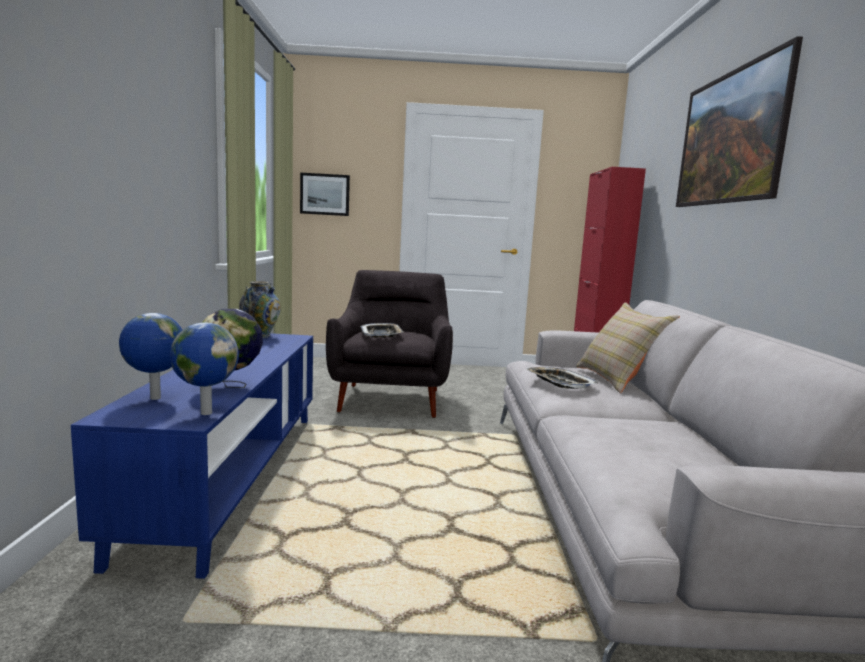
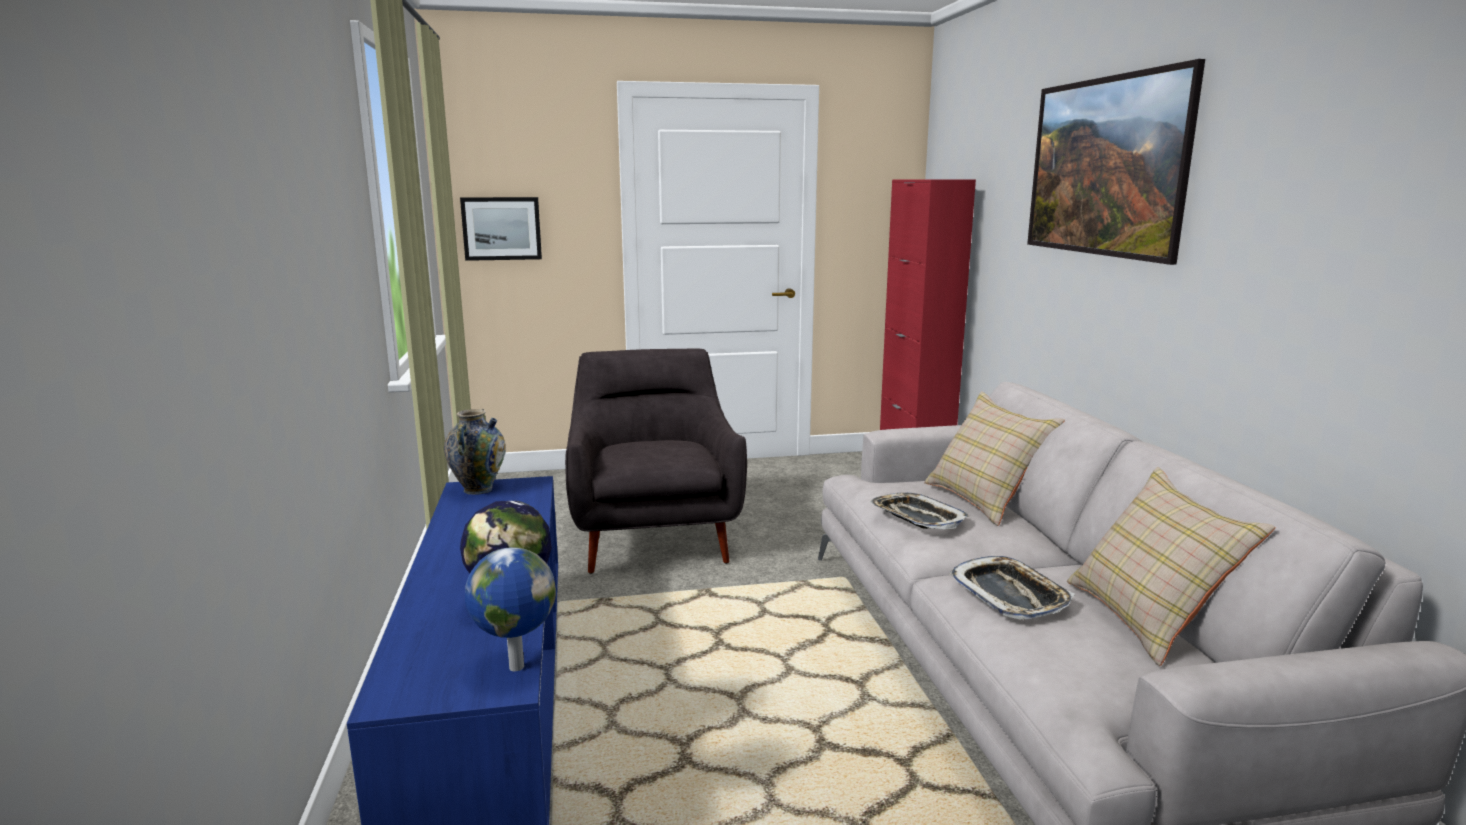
camera: 10 degrees left, 5 degrees up
(154, 398) = (424, 650): globe -> none
(381, 334) = (640, 454): tray -> tray (1009, 595)
(719, 454) = (1148, 619): none -> beige pillow

